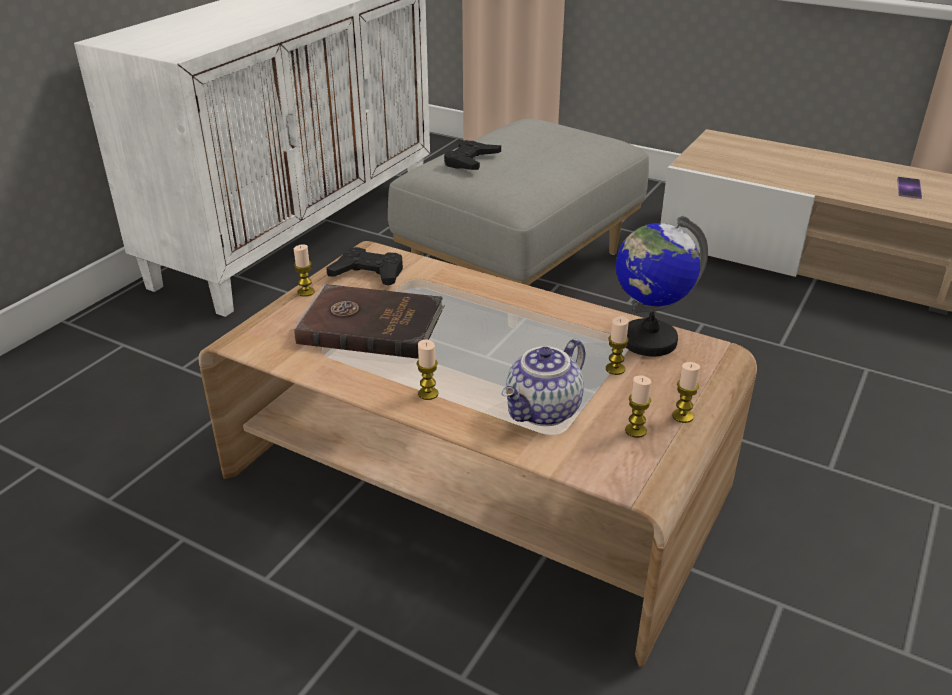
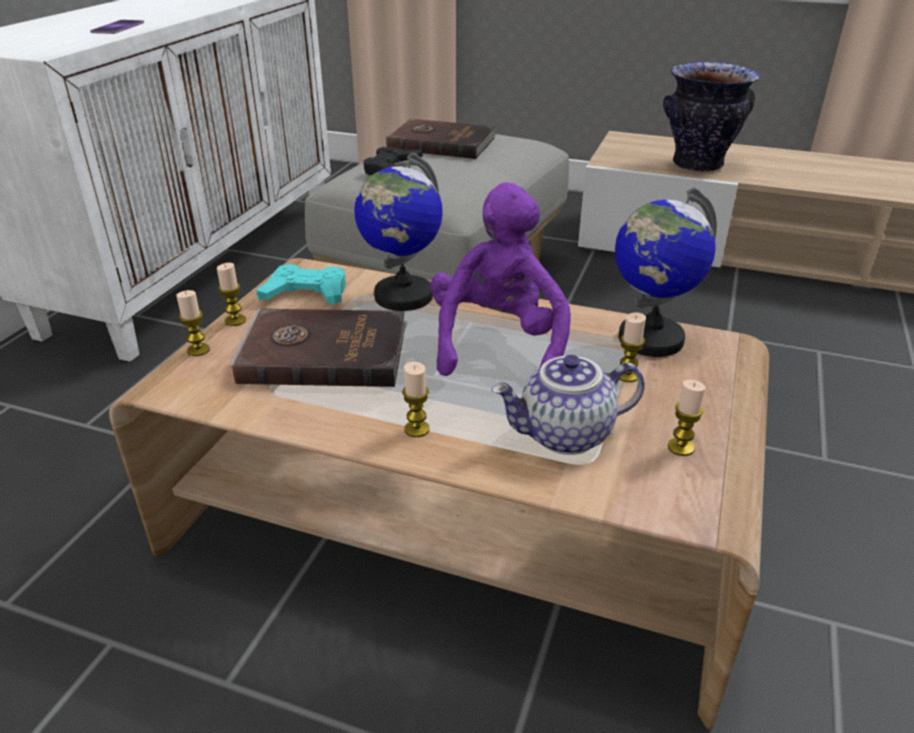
camera: 10 degrees left, 0 degrees up
(368, 273) = (306, 293): black game controller -> turquoise game controller
(448, 283) = (402, 296): none -> globe
(515, 331) = (497, 343): none -> purple plush toy
(524, 137) = (441, 143): none -> brown book
(544, 412) = (565, 436): teapot -> teapot turned 45 degrees clockwise
(682, 416) = (726, 423): candle -> candle (198, 350)
(782, 173) = (698, 165): none -> vase
(909, 188) = (821, 171): phone -> phone (118, 27)

